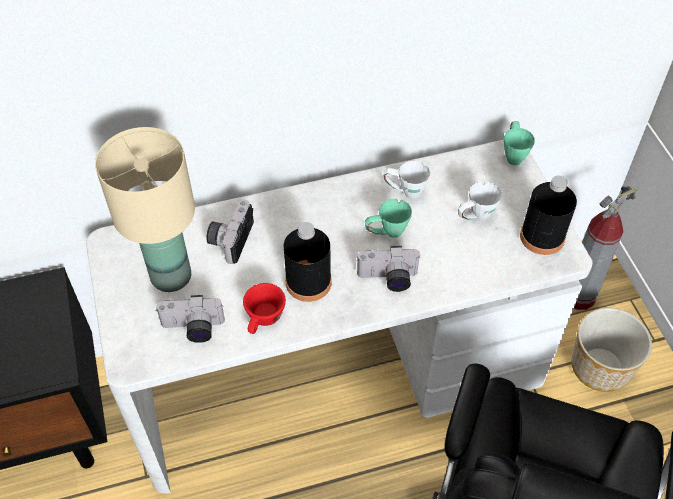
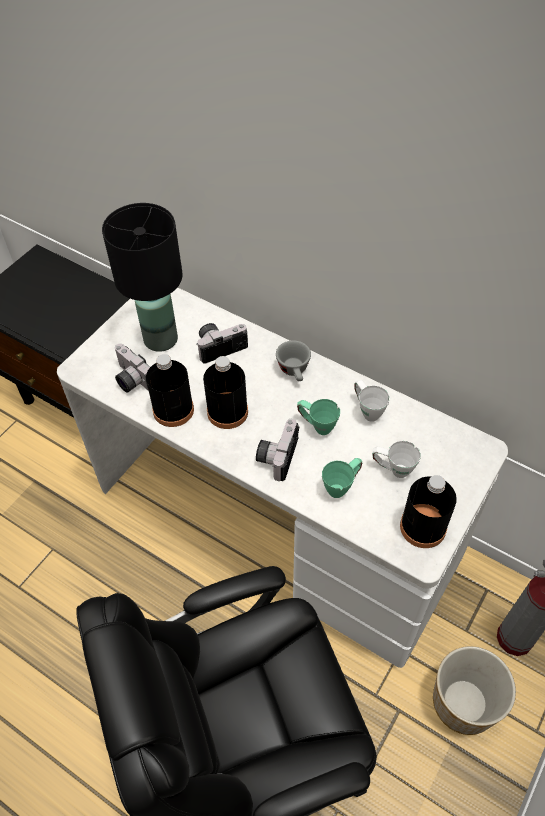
camera: 50 degrees right, 0 degrees up
(169, 276) = (160, 339): beige table lamp -> black table lamp
(264, 319) = (173, 410): red cup -> black bottle
(316, 208) = (295, 371): none -> grey cup
(388, 279) = (276, 455): camera -> camera turned 60 degrees clockwise
(513, 154) = (485, 453): green mug -> green mug (342, 486)

